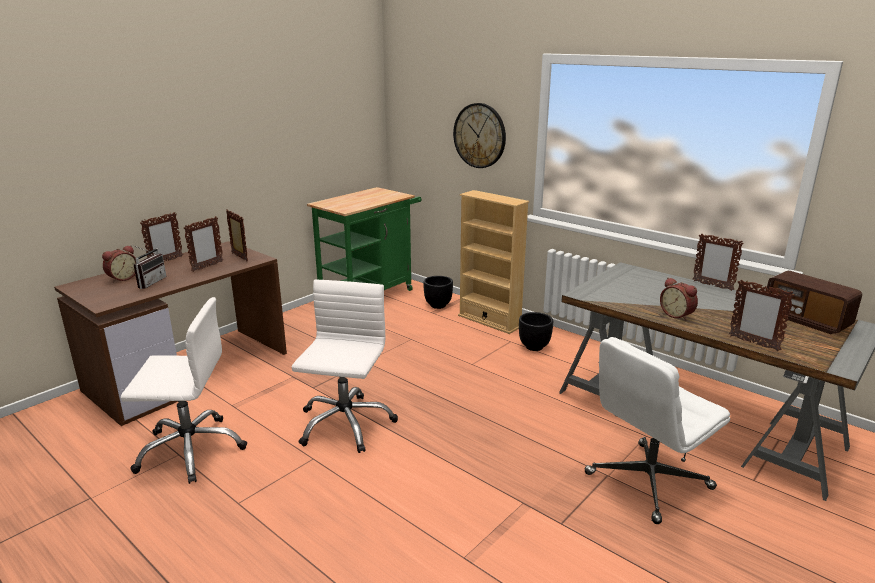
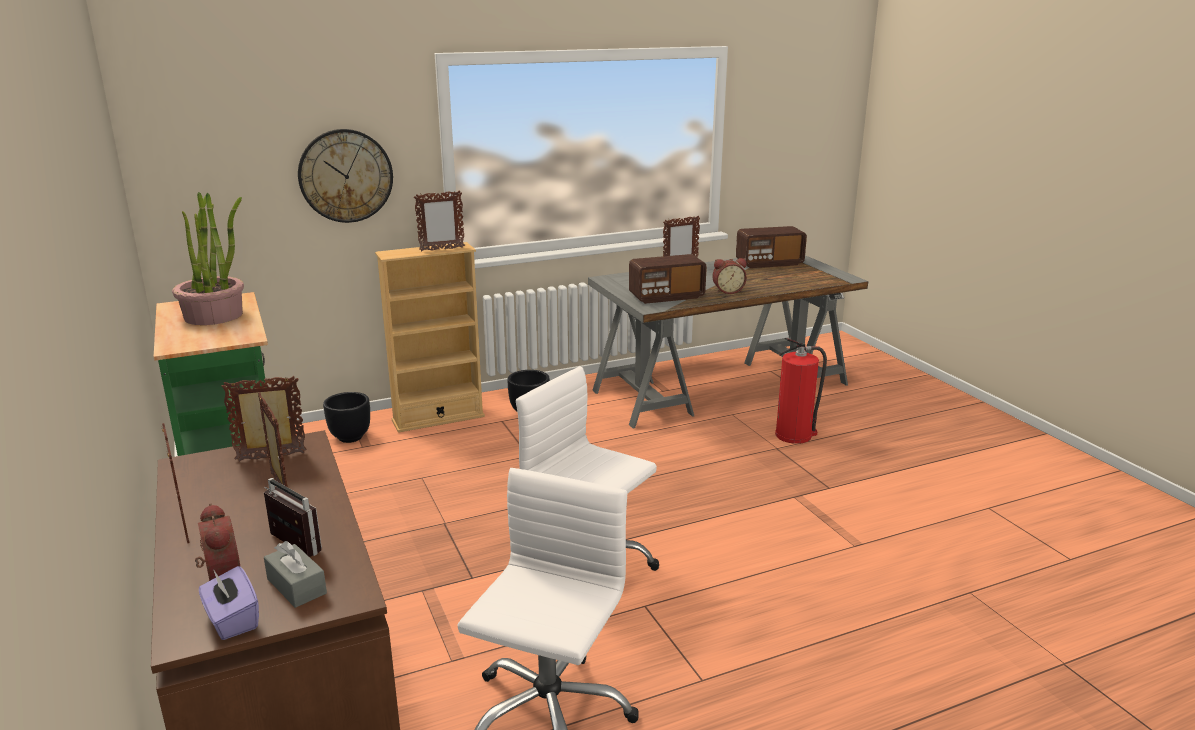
camera: 65 degrees left, 0 degrees up
(85, 289) = (232, 620): none -> purple tissue box
(113, 293) = (296, 586): none -> grey tissue box
(370, 198) = (214, 315): none -> potted plant
(618, 295) = (666, 297): none -> radio
(647, 482) = (794, 435): white office chair -> fire extinguisher
(753, 343) = (796, 286): picture frame -> picture frame (441, 249)

